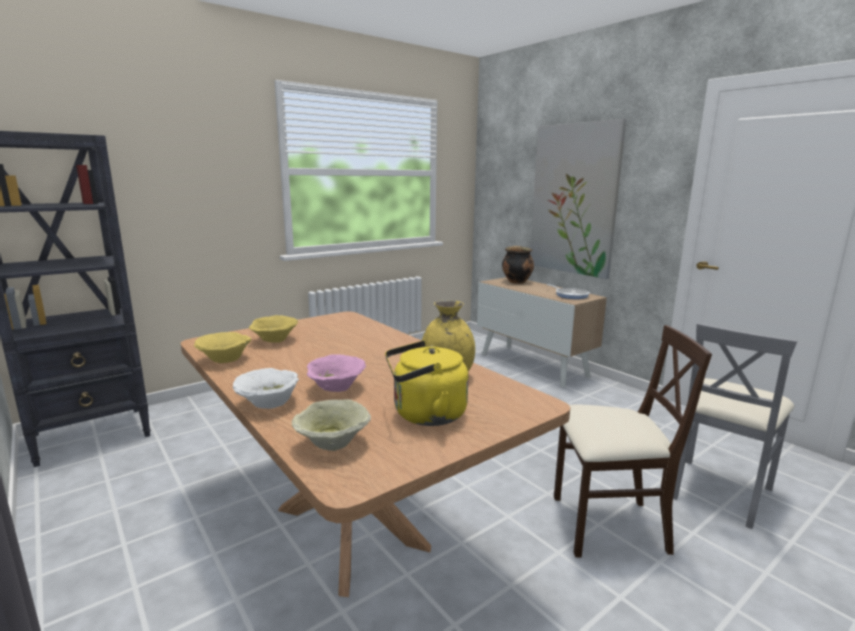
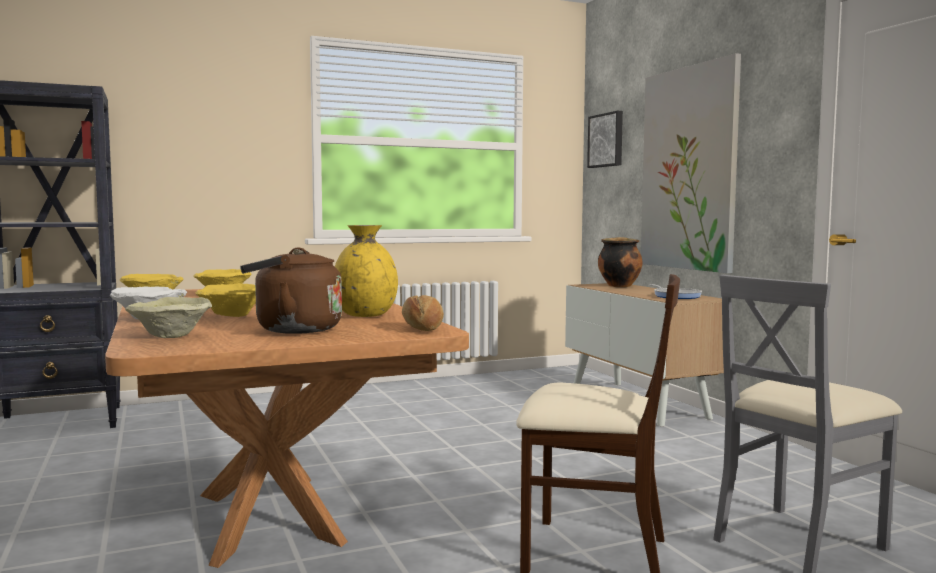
camera: 15 degrees right, 10 degrees down
(336, 388) = (232, 316): pink bowl -> yellow bowl
(425, 415) = (292, 330): yellow kettle -> brown kettle
(498, 169) = (607, 140): none -> picture
(525, 400) = (422, 329): none -> bread

